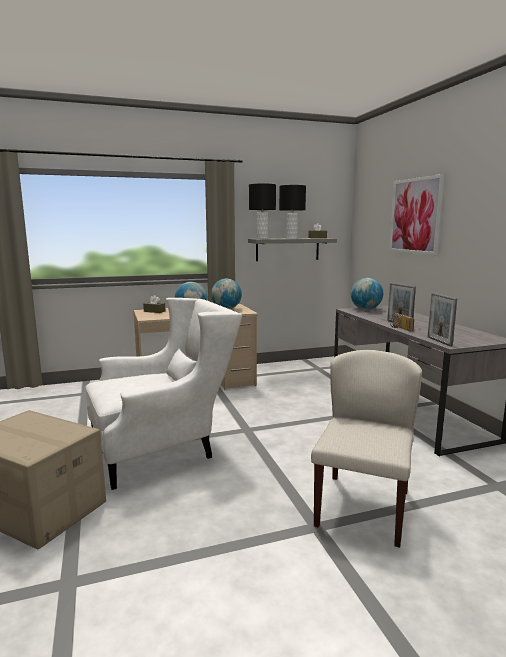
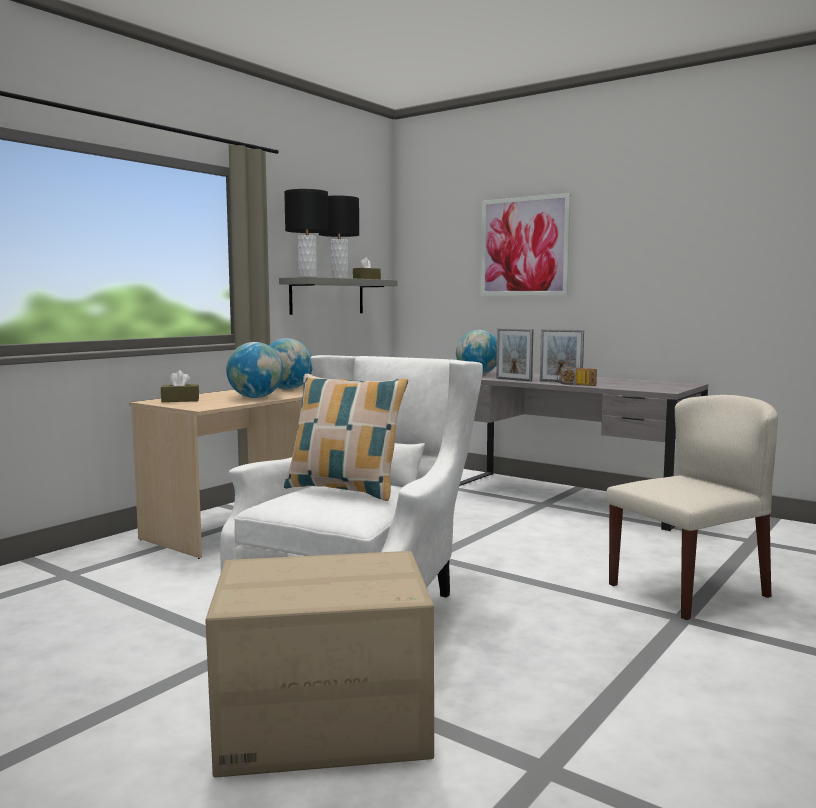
camera: 35 degrees left, 5 degrees down
(144, 381) = (344, 490): none -> pillow
(362, 507) = (688, 589): beige chair -> beige chair turned 75 degrees clockwise
(439, 341) = (648, 390): picture frame -> picture frame (513, 379)

